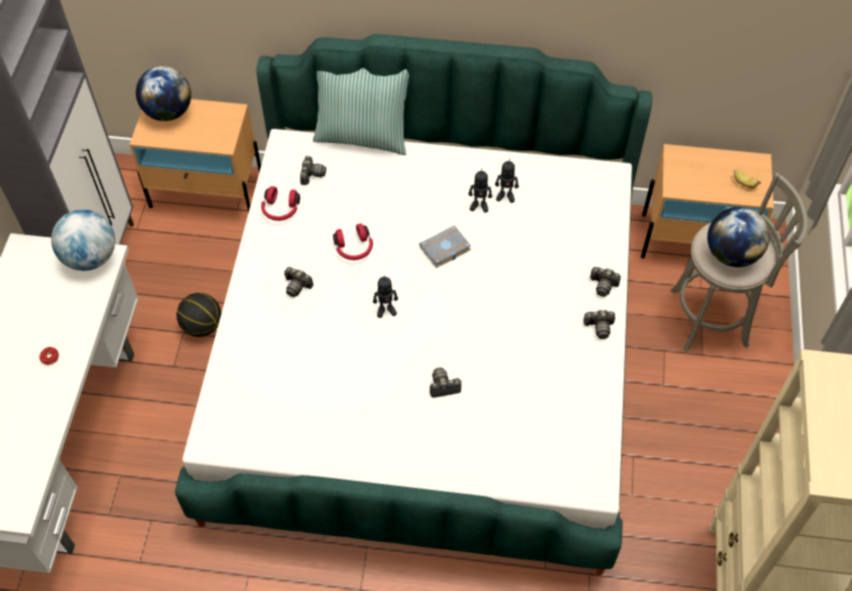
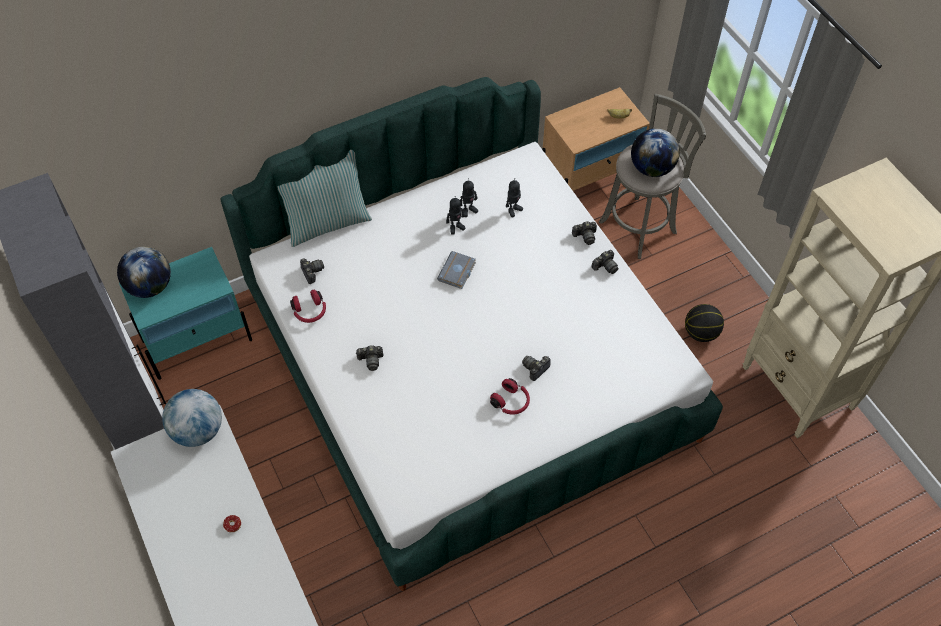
camera: 35 degrees left, 0 degrees up
(202, 326) = (281, 445): basketball -> basketball (701, 333)
(207, 192) = (198, 340): beige nightstand -> turquoise nightstand
(354, 248) = (390, 309): red headphones -> red headphones (511, 402)
(386, 310) = (451, 339): toy robot -> toy robot (513, 210)

